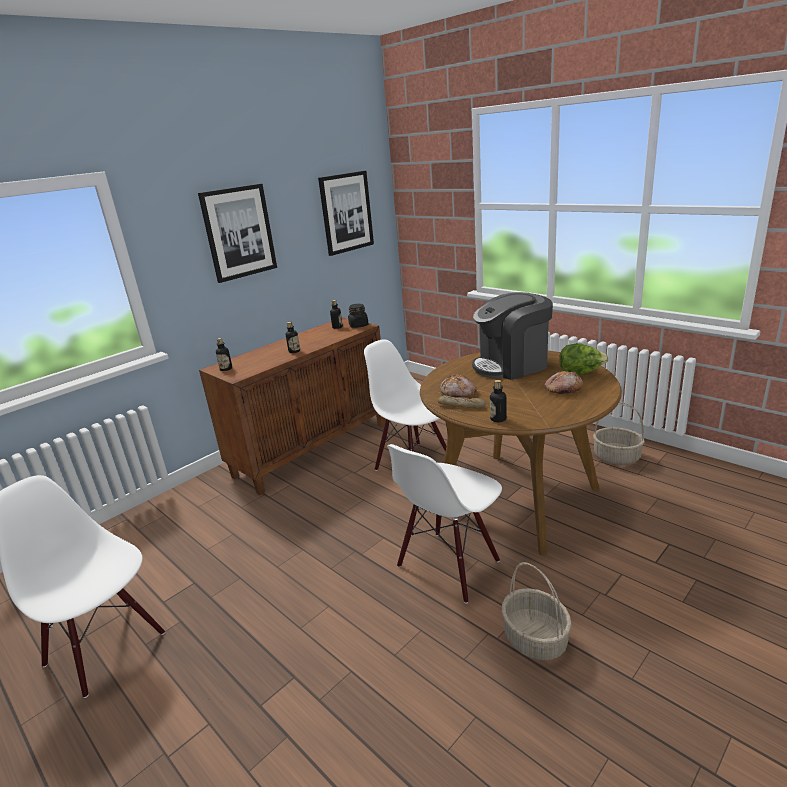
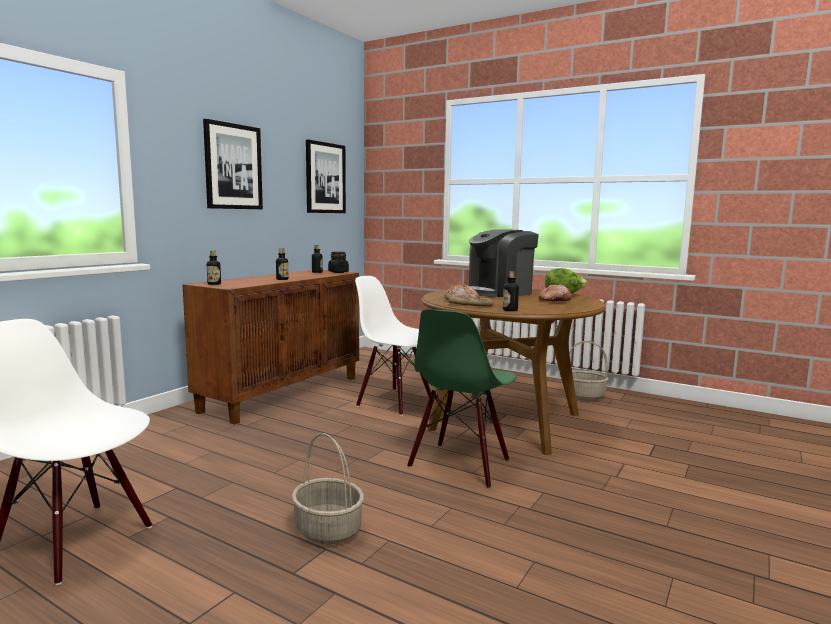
camera: 15 degrees left, 15 degrees down
(449, 565) = (460, 464): white chair -> green chair
(534, 639) = (565, 507): basket -> basket (327, 530)

